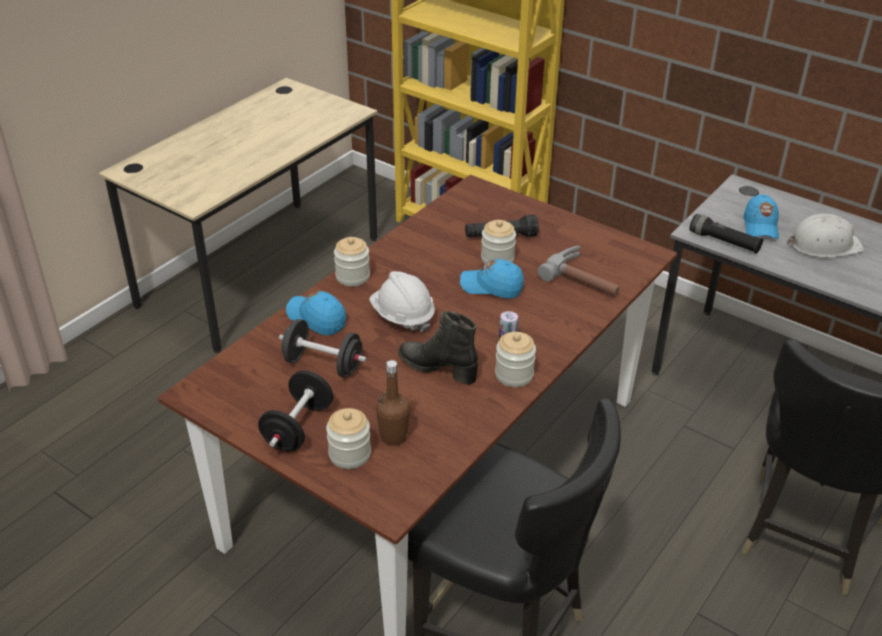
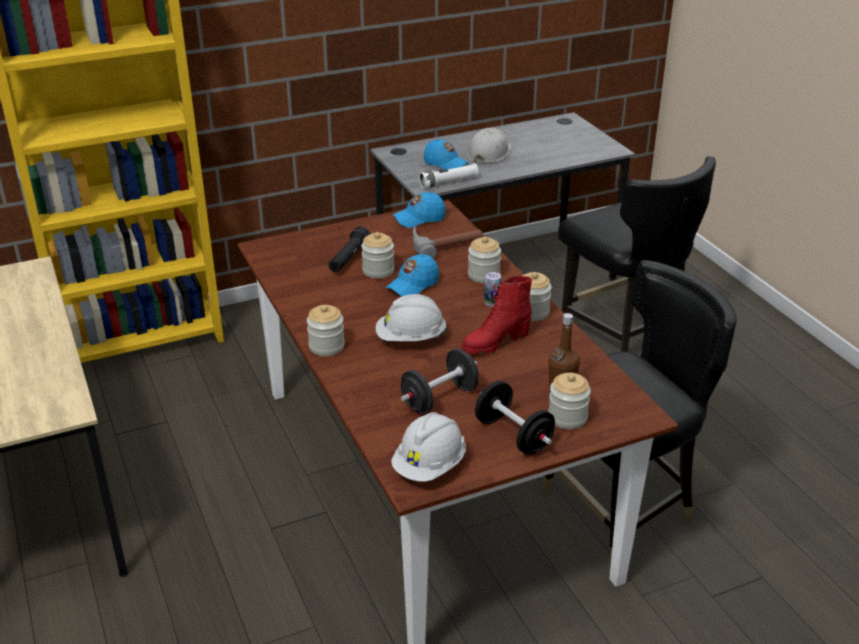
camera: 60 degrees left, 5 degrees down
(223, 392) = (430, 466): none -> white hard hat
(317, 318) = (369, 383): blue cap -> blue cap (419, 219)
(438, 368) = (495, 343): black boot -> red boot
(552, 322) = (483, 275): none -> jar
(724, 242) = (449, 182): black flashlight -> white flashlight

